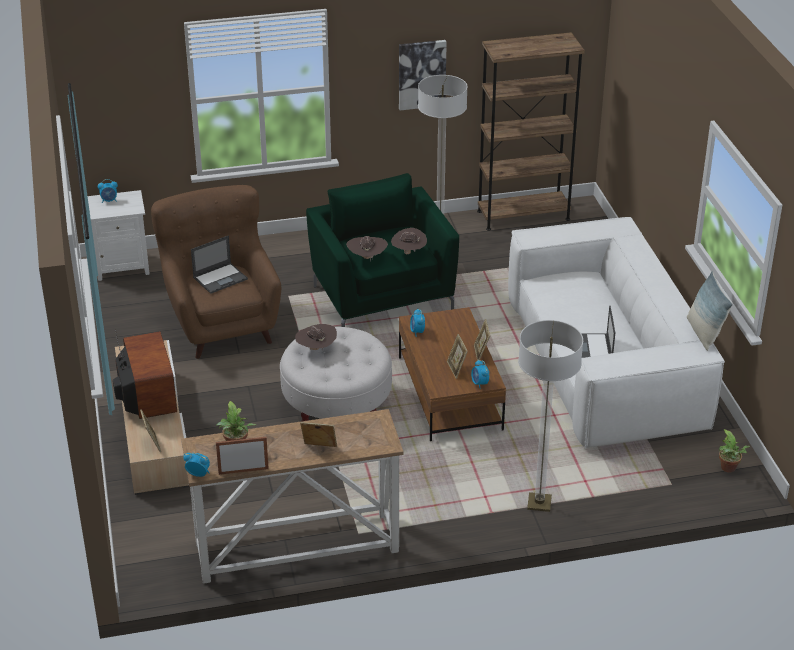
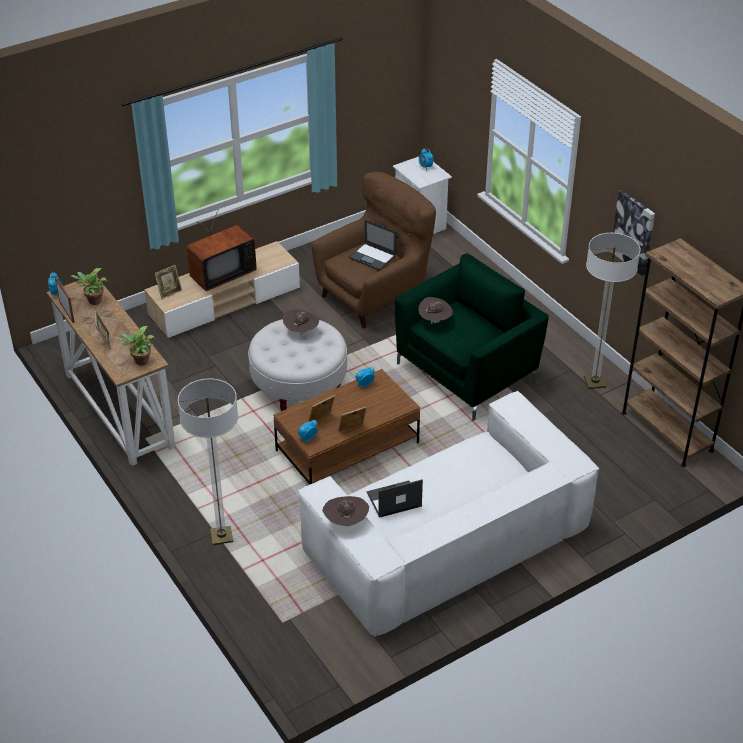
camera: 70 degrees right, 5 degrees up
(408, 253) = (458, 342): brown hat -> brown hat (346, 521)
(704, 333) = (413, 557): pillow -> none
(729, 469) = (324, 663): potted plant -> potted plant (140, 362)

